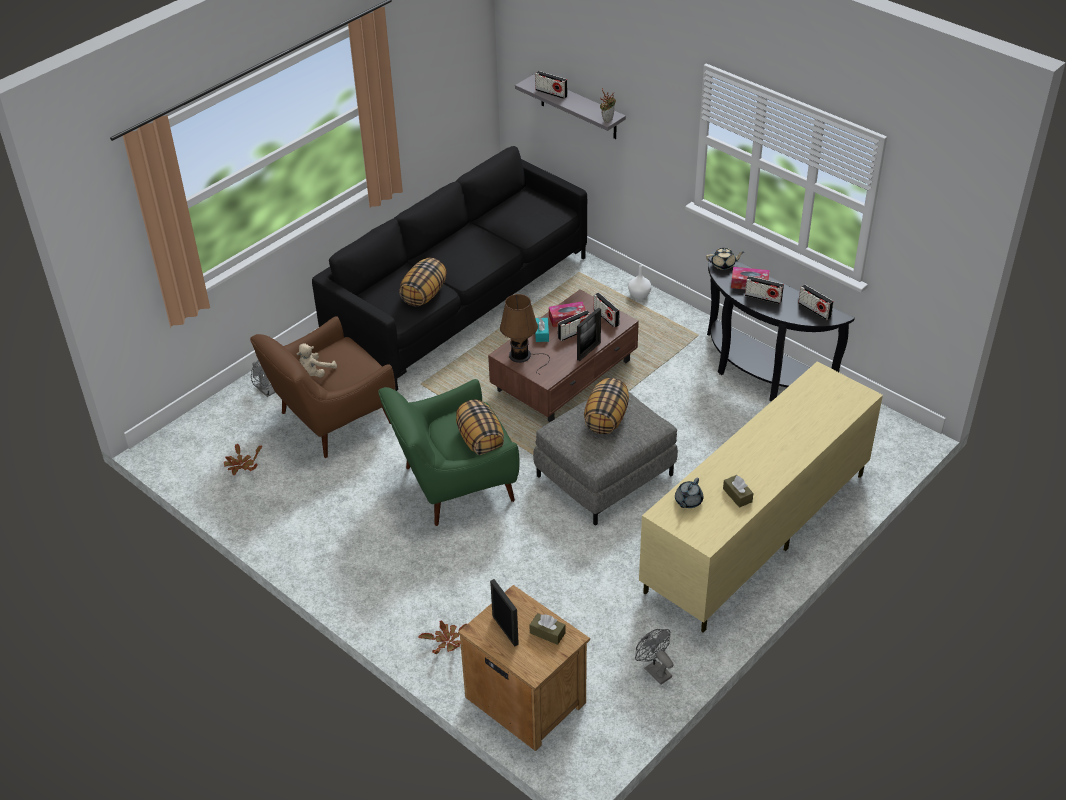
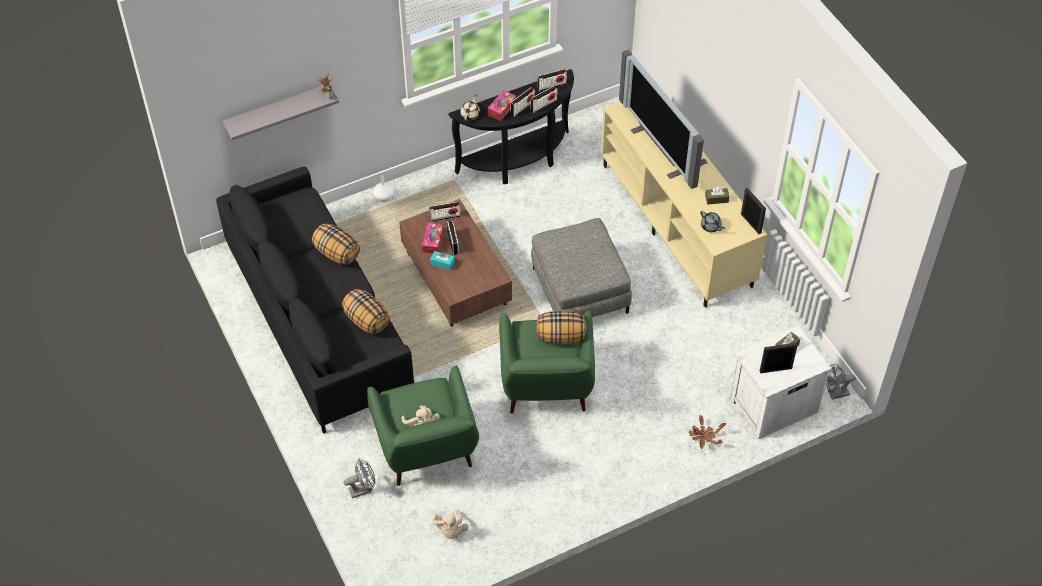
camera: 70 degrees left, 10 degrees up
(241, 466) = (450, 530): potted plant -> beige plush toy
(331, 420) = (427, 451): brown armchair -> green armchair
(522, 356) = (463, 284): brown table lamp -> none
(525, 698) = (772, 404): brown nightstand -> white nightstand
(551, 93) = (262, 118): radio -> radio (543, 105)
(588, 351) = (480, 241): picture frame -> picture frame (751, 223)
(606, 419) = (574, 253): pillow -> pillow (336, 253)
(654, 670) = (775, 325): grey fan -> grey fan (835, 394)
(786, 427) = (662, 149): none -> television

